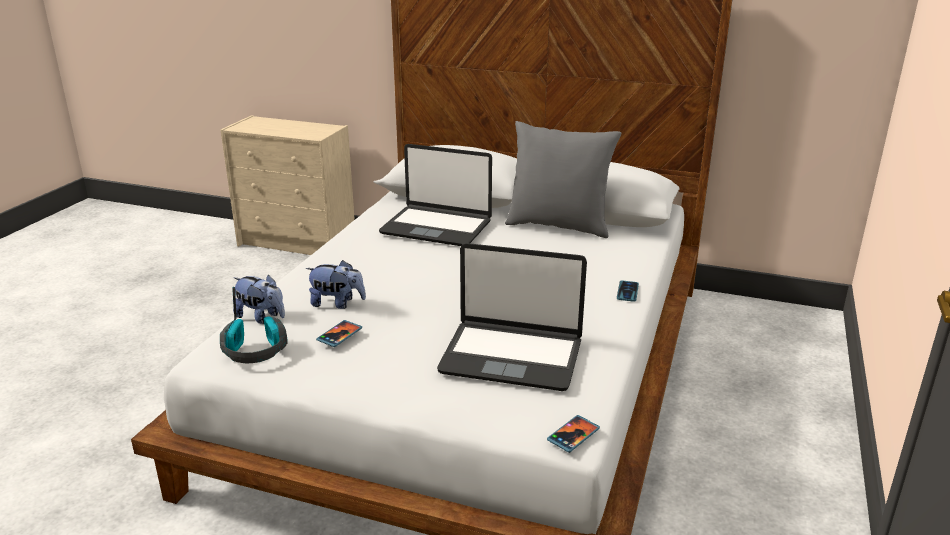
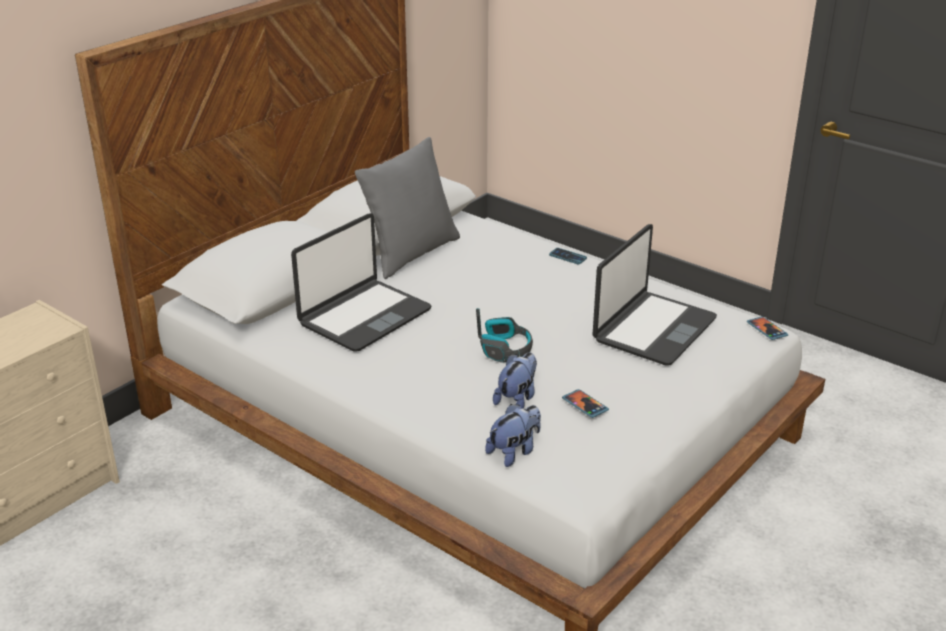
camera: 70 degrees left, 5 degrees up
(255, 350) = (590, 458): headphones -> headphones (505, 348)

